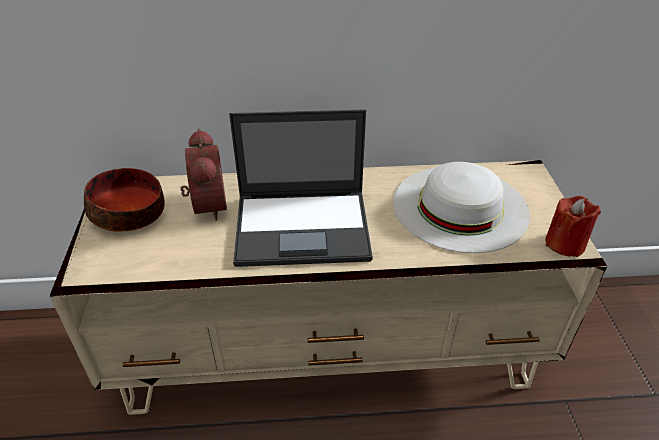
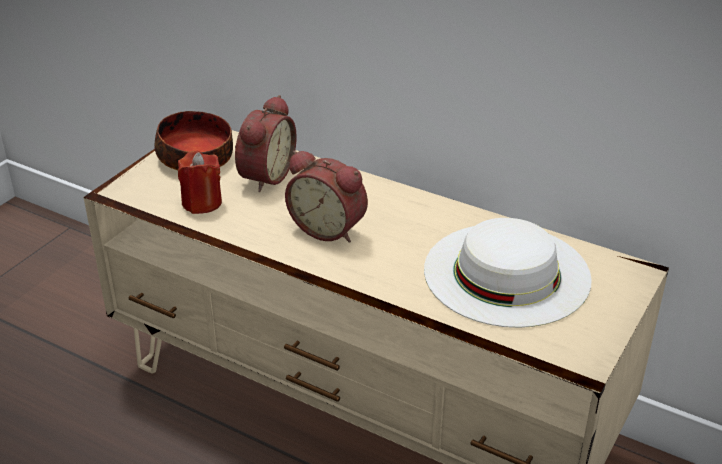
camera: 35 degrees right, 5 degrees down
(304, 227) = (329, 228): laptop -> alarm clock
(565, 243) = (579, 353): red candle -> red candle (202, 203)

